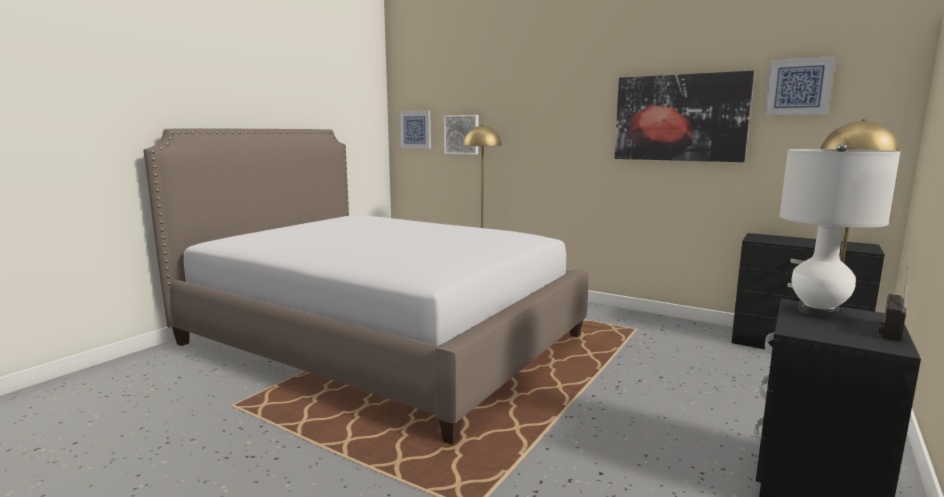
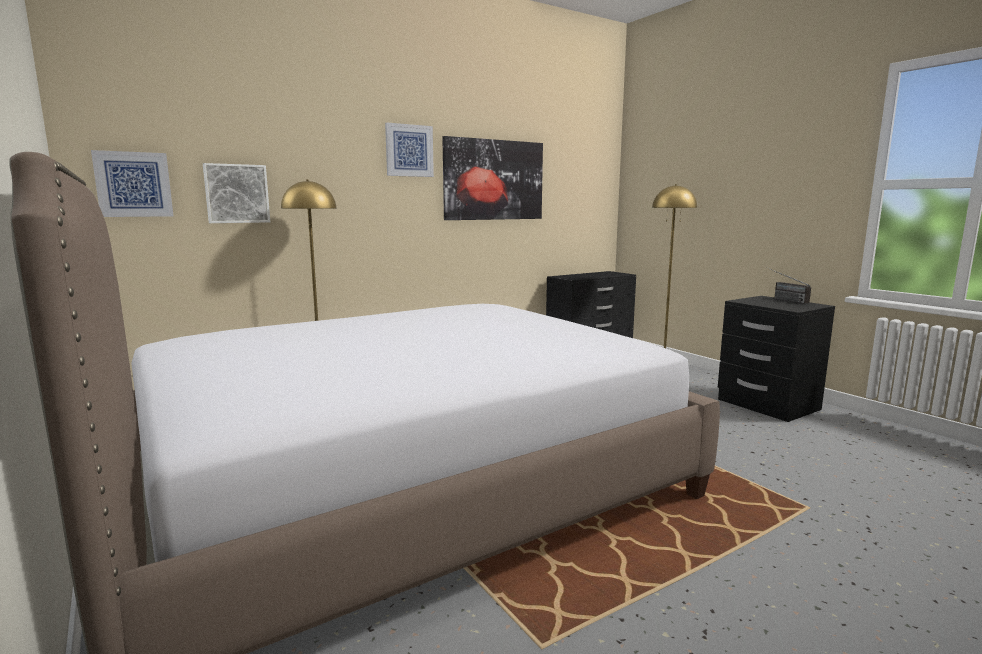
camera: 65 degrees left, 0 degrees up
(798, 87) = (565, 159): picture -> picture (409, 150)
(818, 312) = (756, 301): white table lamp -> none

